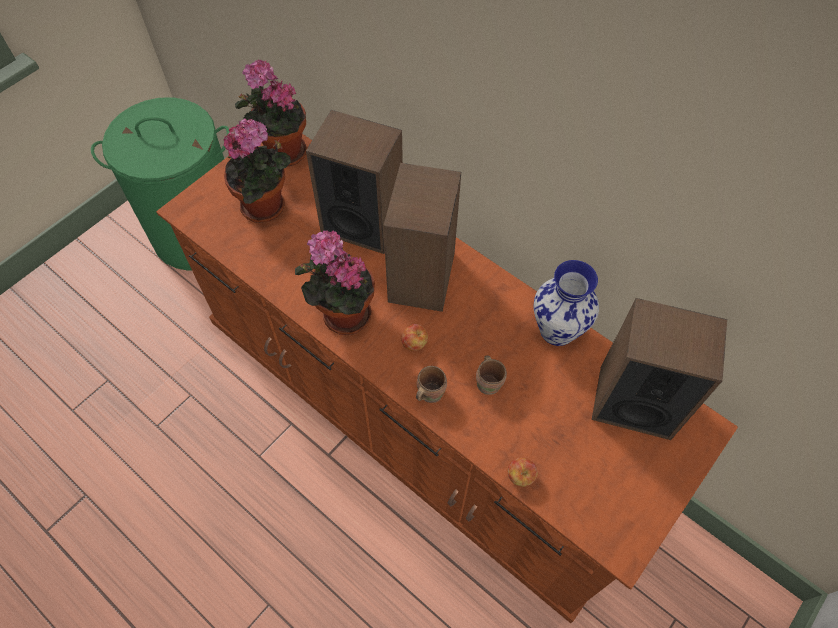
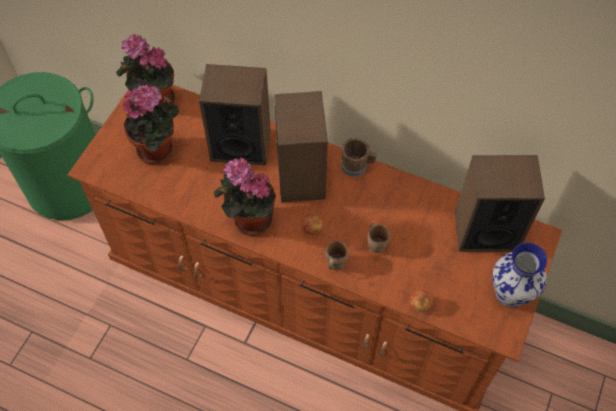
camera: 15 degrees left, 0 degrees up
(494, 281) = (357, 166): none -> brown mug
(558, 330) = (416, 192): vase -> vase (511, 293)

